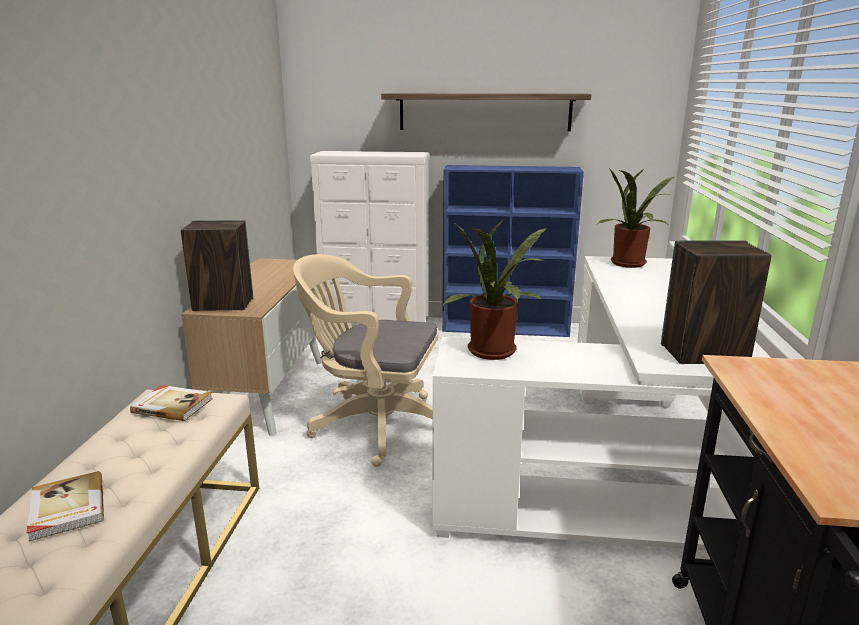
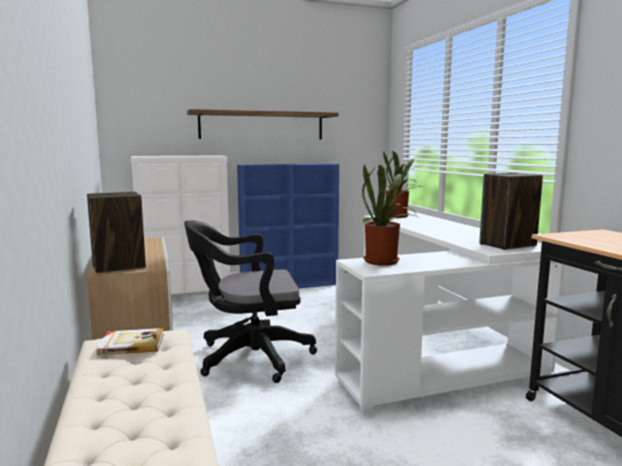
camera: 25 degrees left, 10 degrees down
(66, 508) = (124, 426): book -> none
(373, 424) = (248, 358): beige office chair -> black office chair

